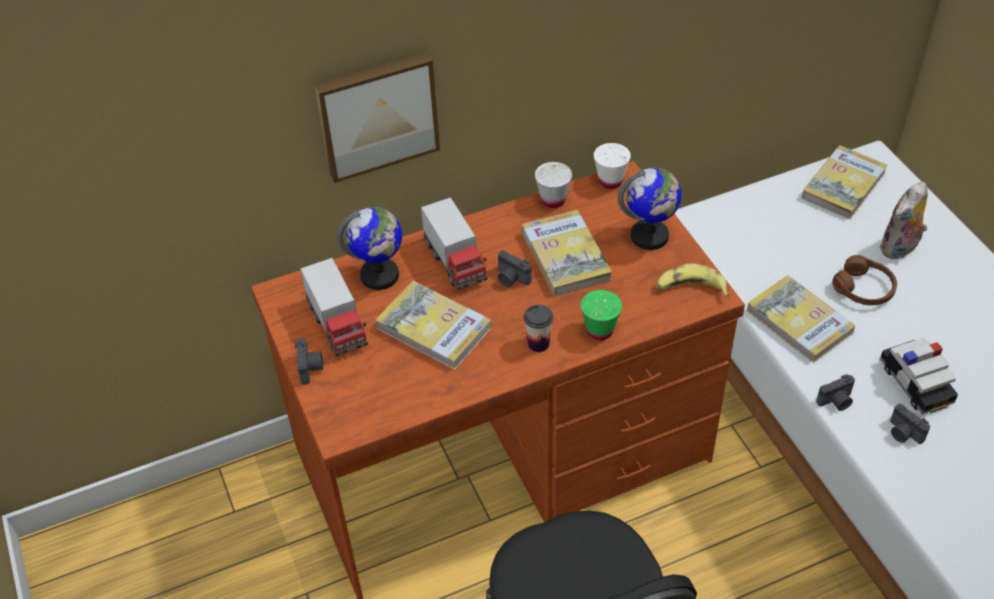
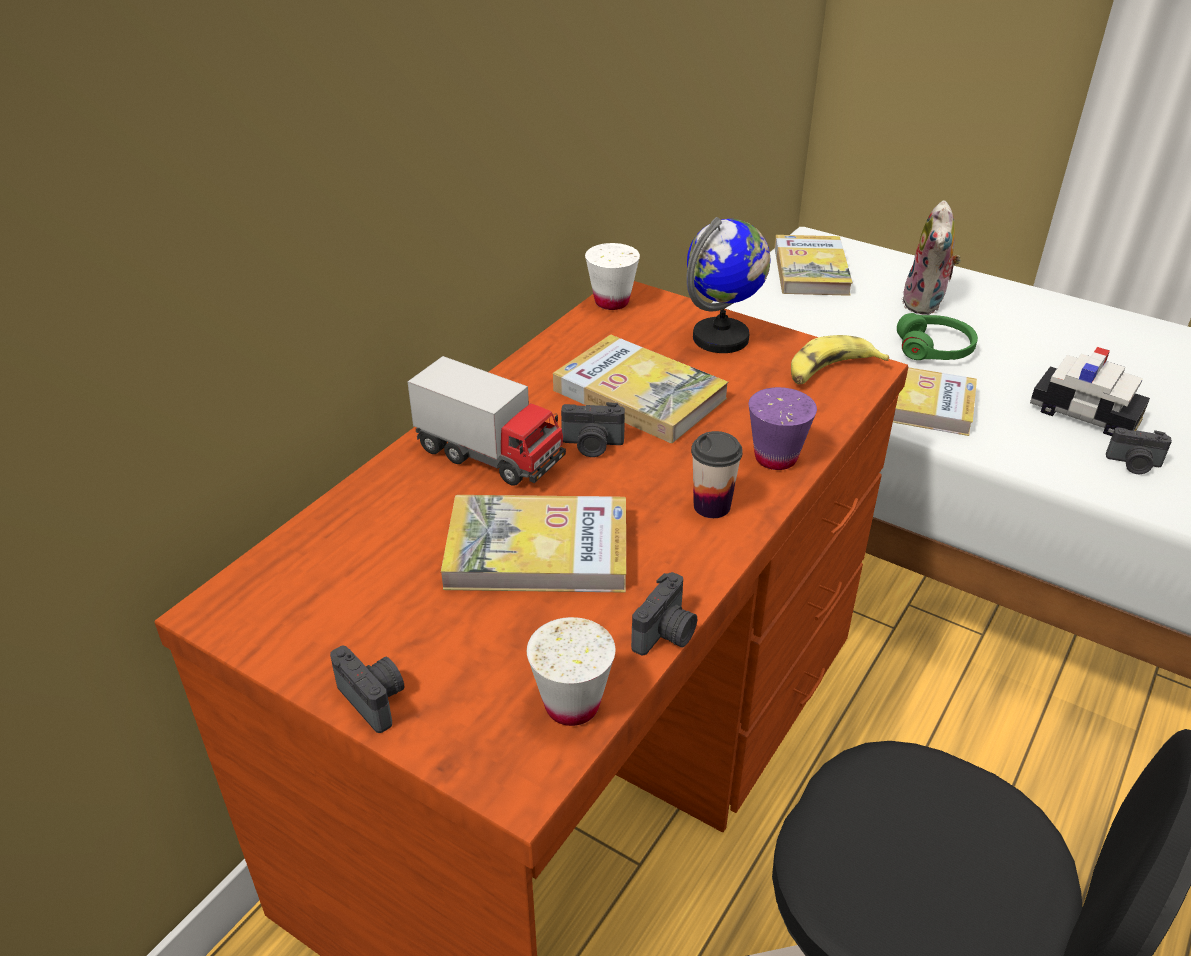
camera: 35 degrees left, 10 degrees down
(337, 325) = (370, 612): toy truck -> none
(377, 114) = (312, 208): picture -> none
(380, 276) = (385, 516): globe -> none
(553, 200) = (559, 343): white cup -> white cup (572, 705)
(600, 330) = (775, 458): green cup -> purple cup
(836, 401) = (1035, 463): camera -> camera (666, 634)
(864, 288) = (934, 348): brown headphones -> green headphones

